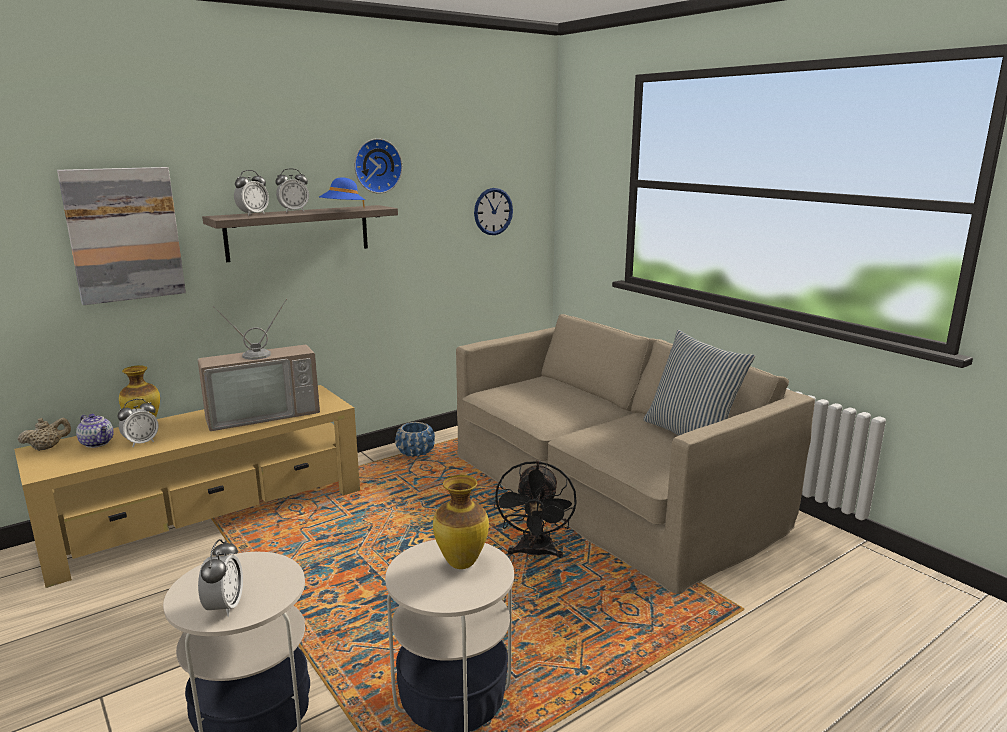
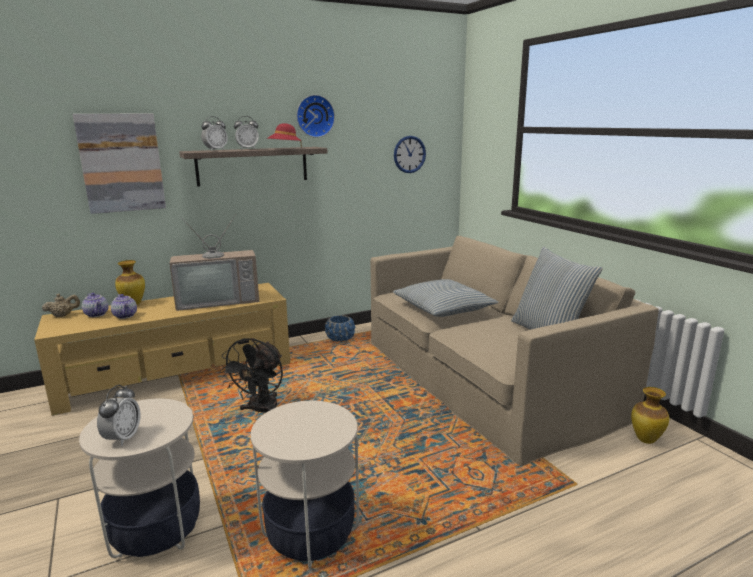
camera: 10 degrees right, 0 degrees up
(141, 442) = (126, 316): alarm clock -> teapot
(343, 210) = (284, 148): blue hat -> red hat
(460, 563) = (315, 421): vase -> vase (645, 440)
(535, 554) = (410, 422): black fan -> black fan (261, 411)
(556, 408) = (443, 308): none -> pillow

